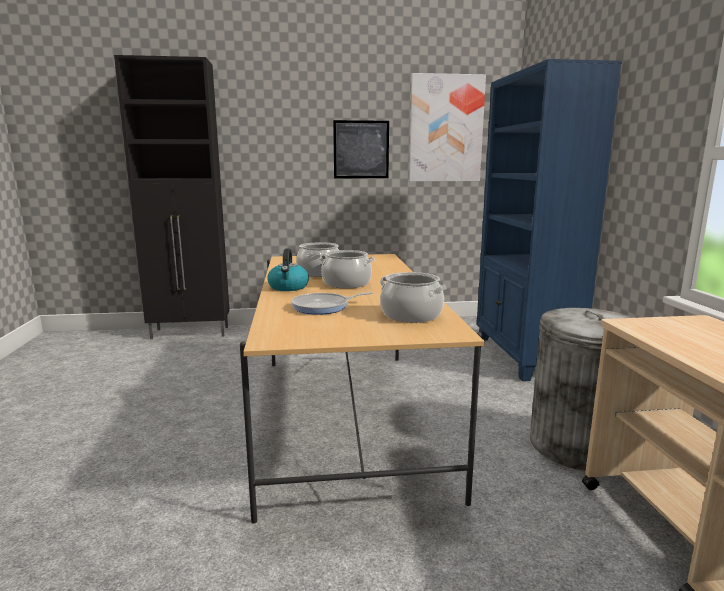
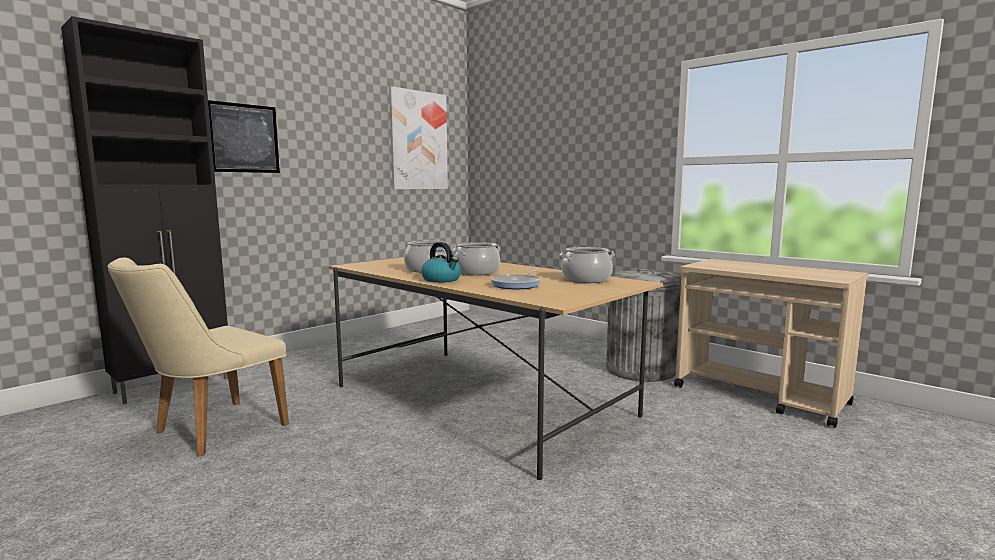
camera: 40 degrees left, 5 degrees down
(151, 375) = (210, 431): none -> beige chair
(361, 149) = (349, 157): picture -> picture (244, 138)
(524, 356) = (530, 332): blue bookcase -> none

